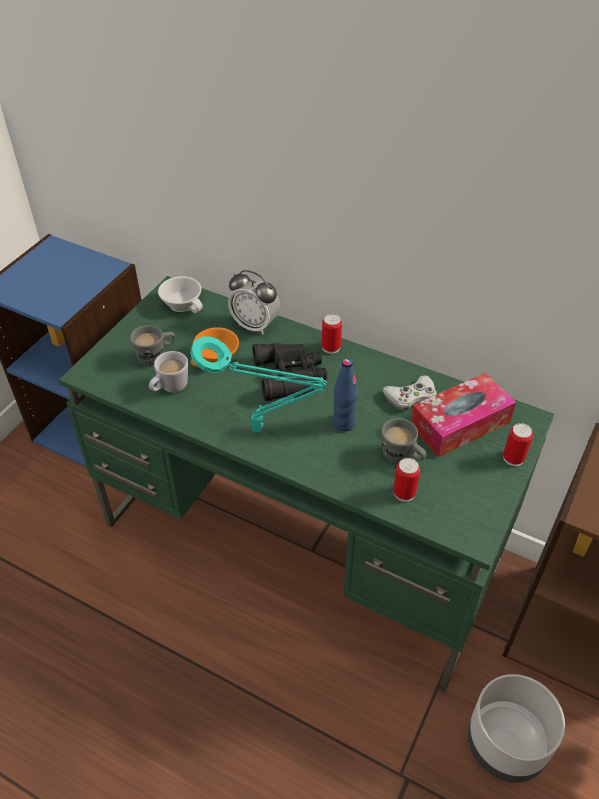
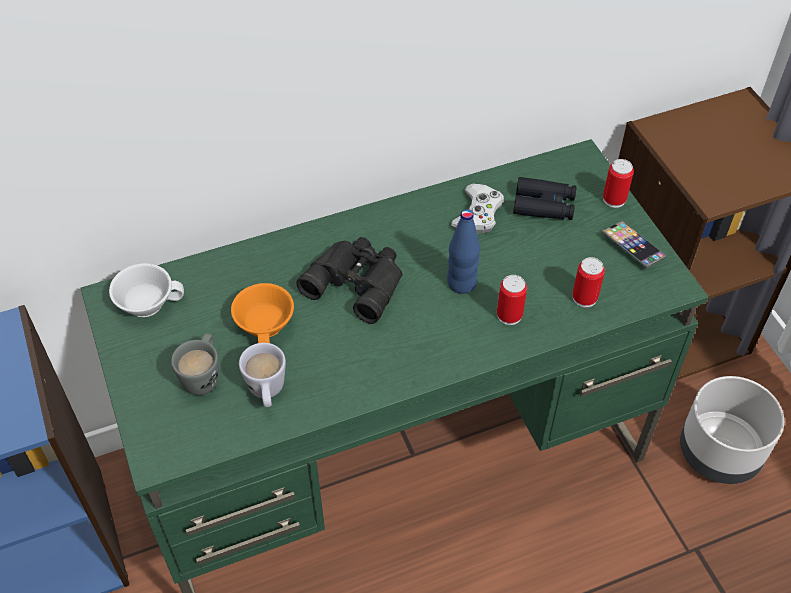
camera: 50 degrees left, 5 degrees up
(255, 325) = (253, 263): alarm clock -> none
(261, 429) = (406, 351): turquoise table lamp -> none
(331, 347) = (353, 226): can -> can (509, 315)
(402, 457) = (543, 271): grey mug -> none
(460, 424) = (544, 205): tissue box -> black binoculars
(481, 494) = (633, 247): none -> phone

